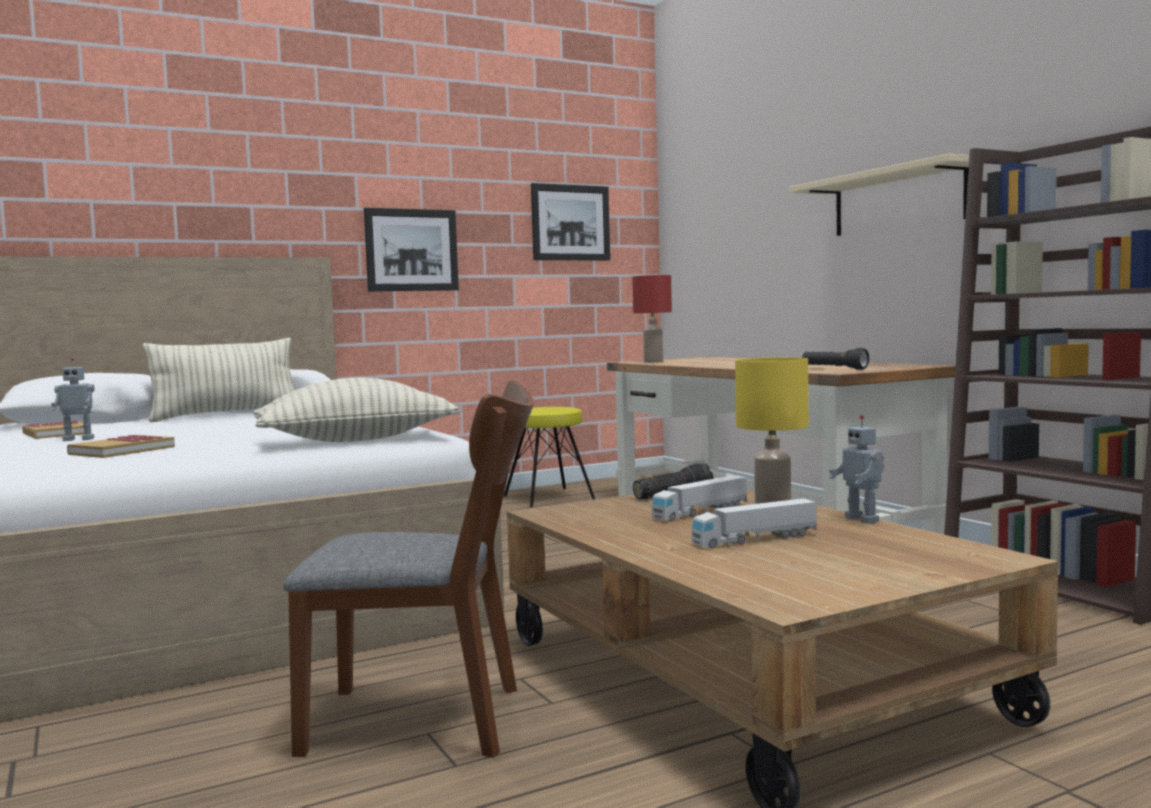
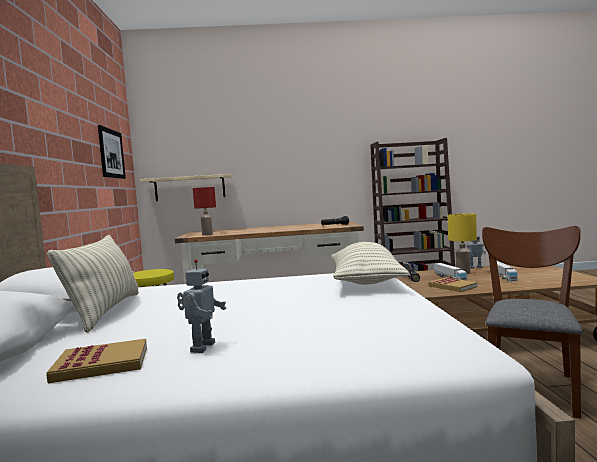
camera: 65 degrees left, 0 degrees up
(122, 450) = (335, 325): book -> book (452, 286)
(411, 250) = (59, 164): picture -> none
(898, 201) = (314, 157): beige shelf -> beige shelf (190, 188)

